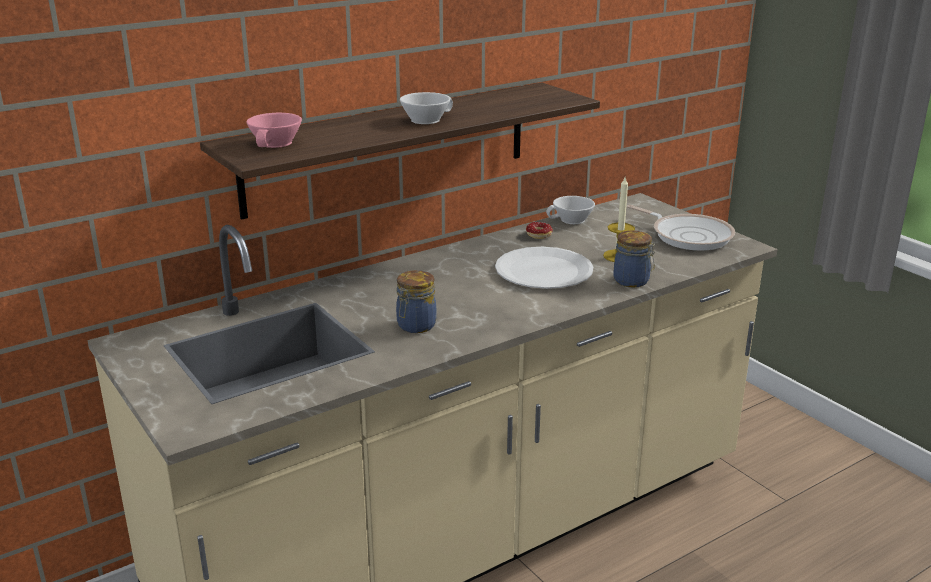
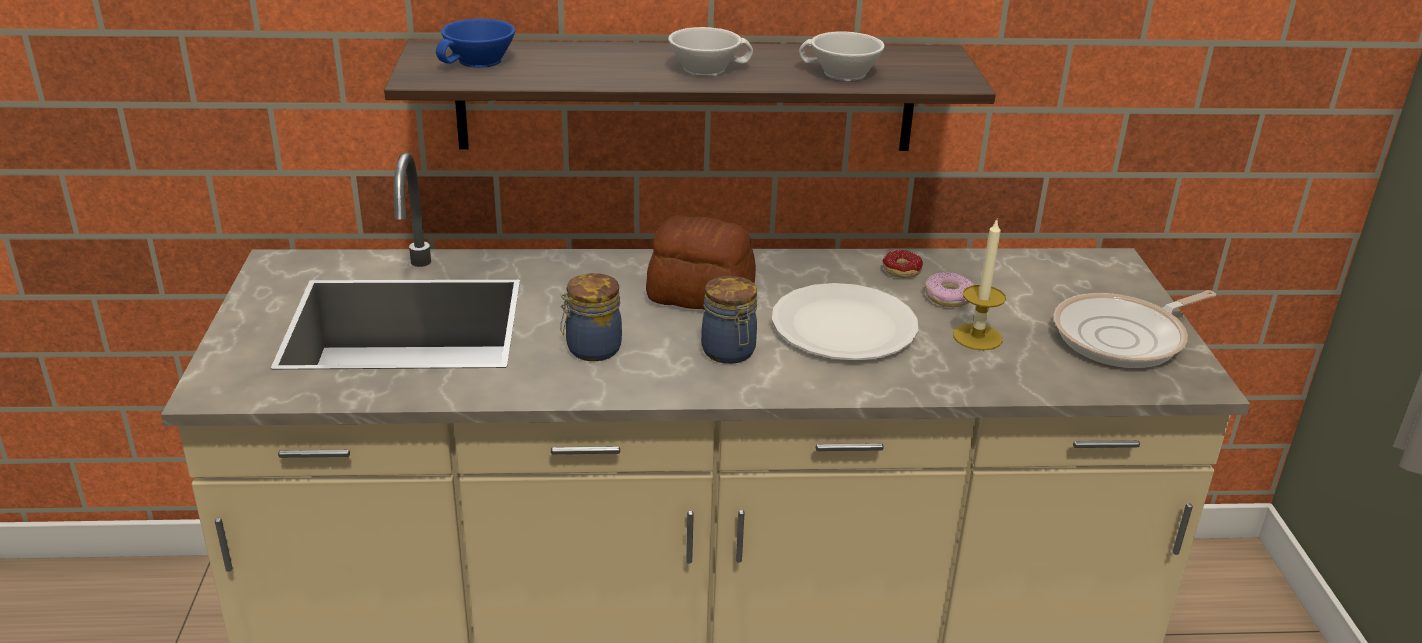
camera: 30 degrees right, 5 degrees up
(277, 143) = (480, 61): pink cup -> blue cup
(443, 279) = (701, 296): none -> bread
(572, 220) = (975, 262): white cup -> white cup (841, 74)
(580, 241) = (948, 297): none -> donut
(632, 281) = (950, 382): jar -> jar (729, 352)
(688, 236) = (1124, 337): frying pan -> frying pan turned 75 degrees clockwise

